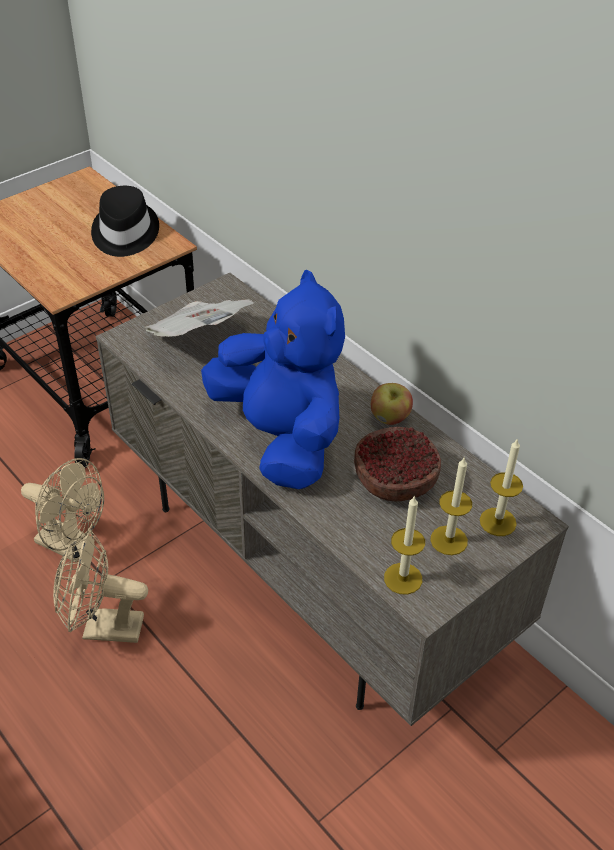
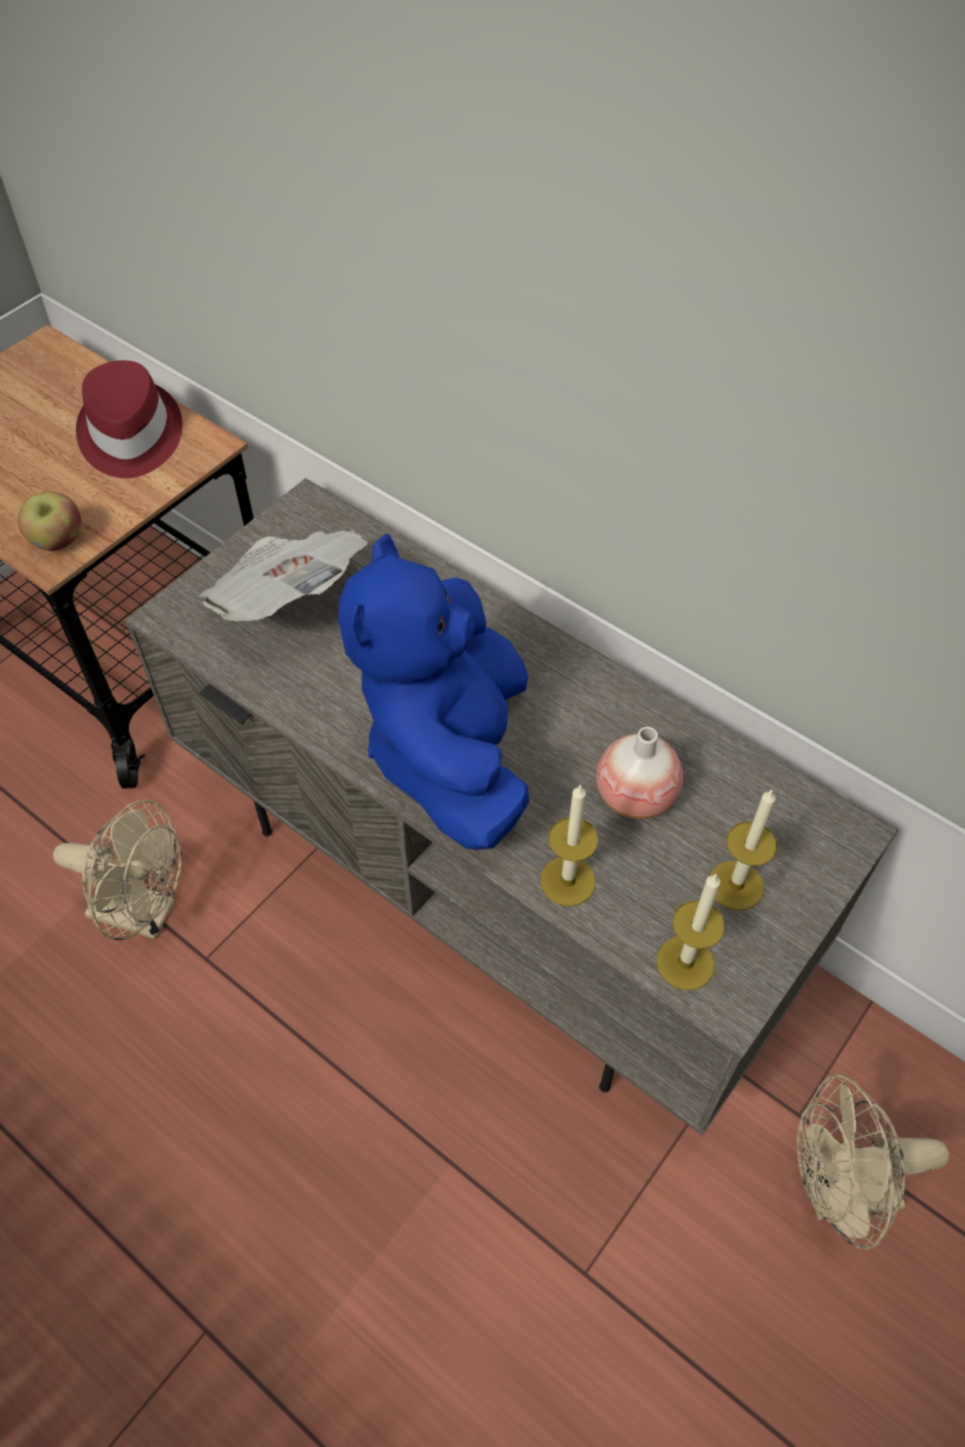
camera: 10 degrees left, 10 degrees up
(103, 628) = (218, 1035): beige fan -> beige fan (836, 1192)
(124, 233) = (129, 436): black hat -> red hat
(281, 438) = (450, 753): blue plush toy -> blue plush toy turned 135 degrees counterclockwise
(390, 418) = (602, 692): apple -> apple (58, 541)
(396, 480) = (635, 796): bowl -> vase
(498, 522) = (797, 841): candle -> candle (567, 881)

